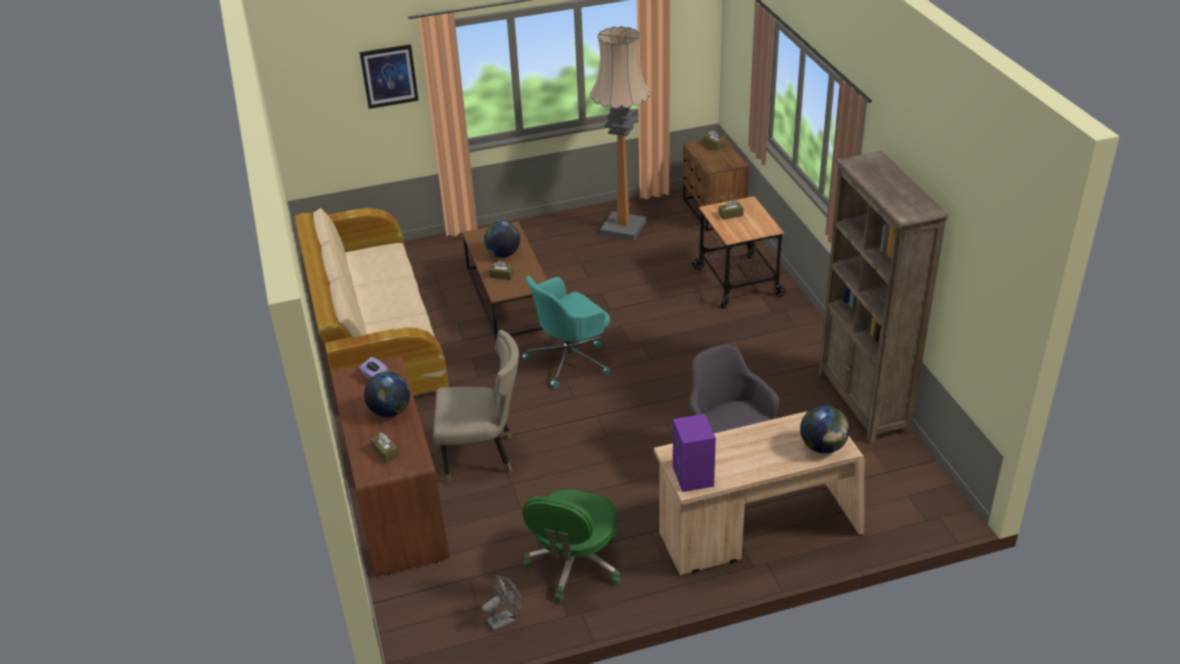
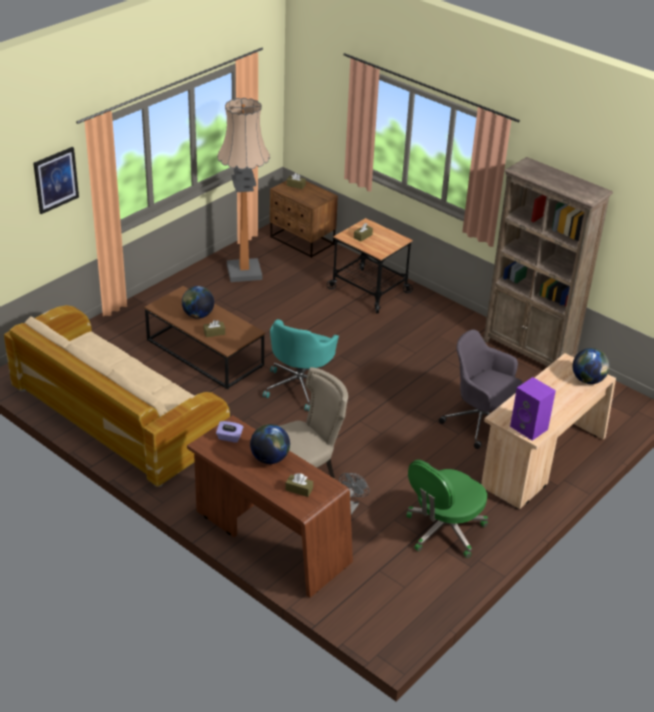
camera: 35 degrees left, 0 degrees up
(505, 619) = (432, 587): grey fan -> grey fan (350, 506)
(575, 565) = (443, 530): green office chair -> green office chair turned 60 degrees clockwise

